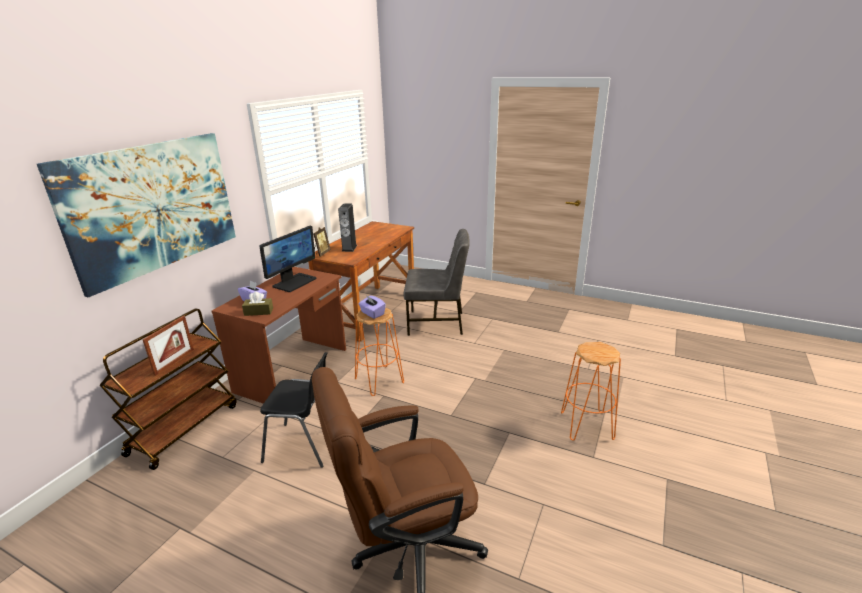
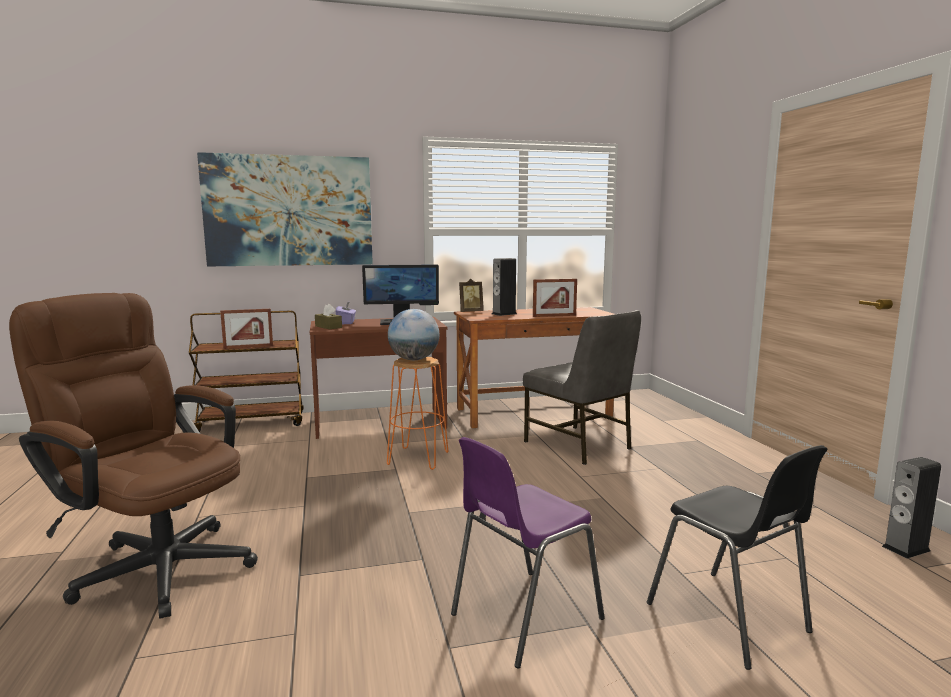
camera: 50 degrees right, 15 degrees down
(304, 446) = (273, 466): black chair -> black chair (730, 619)
(372, 313) = (414, 359): purple tissue box -> globe
(385, 240) = (554, 316): none -> picture frame
(586, 425) = (522, 617): orange stool -> purple chair
(613, 314) = (906, 548): none -> speaker

